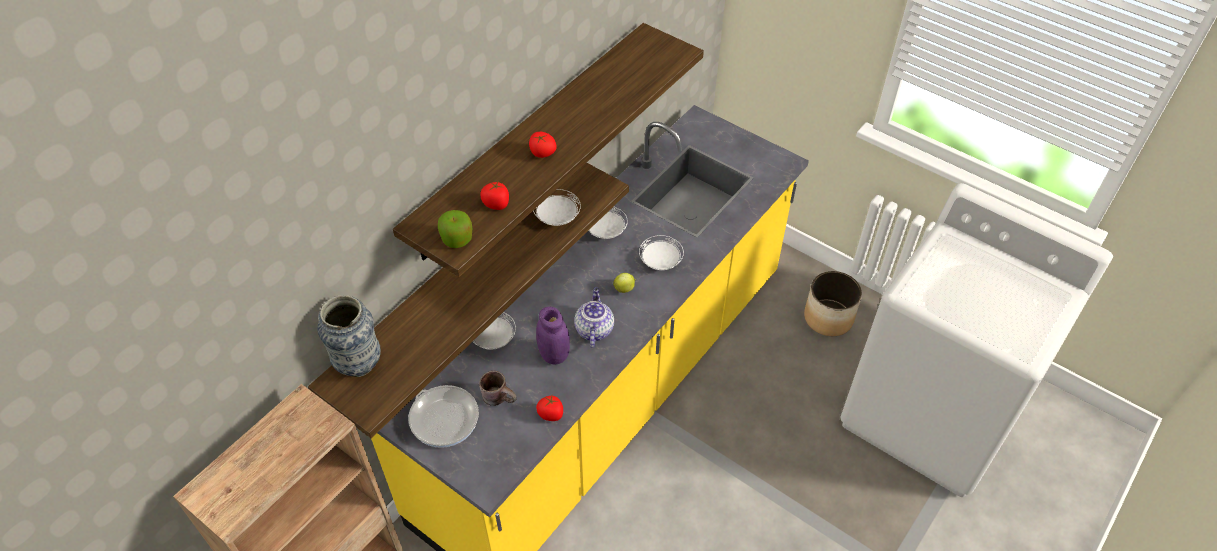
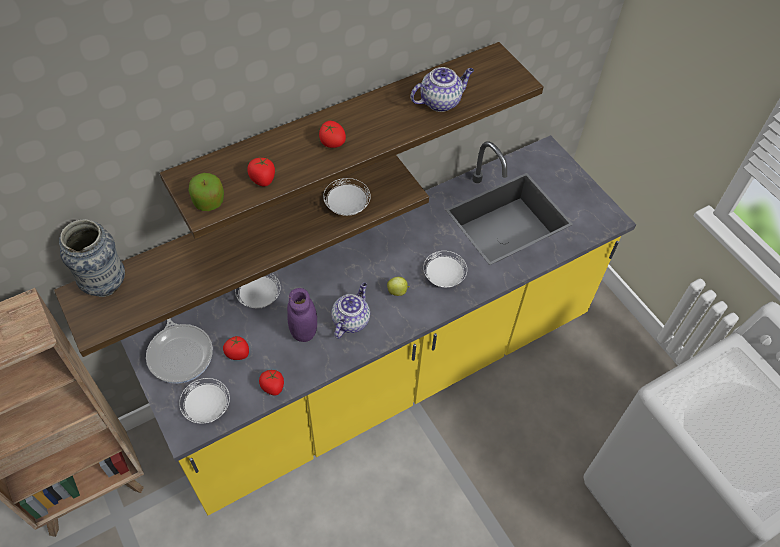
camera: 20 degrees right, 5 degrees up
(500, 396) = (238, 353): brown mug -> tomato
(605, 231) = (408, 230): white plate -> white plate (207, 407)
(620, 88) = (441, 101): none -> teapot
(828, 318) = (618, 374): planter -> none

